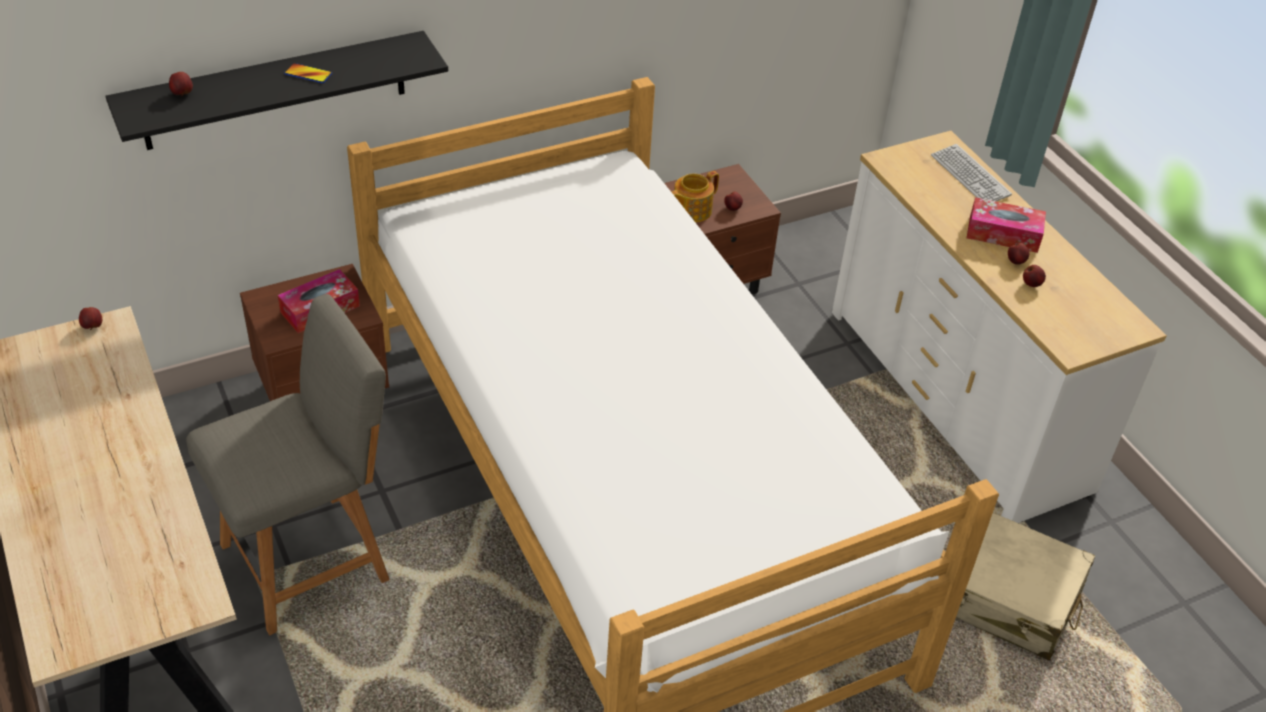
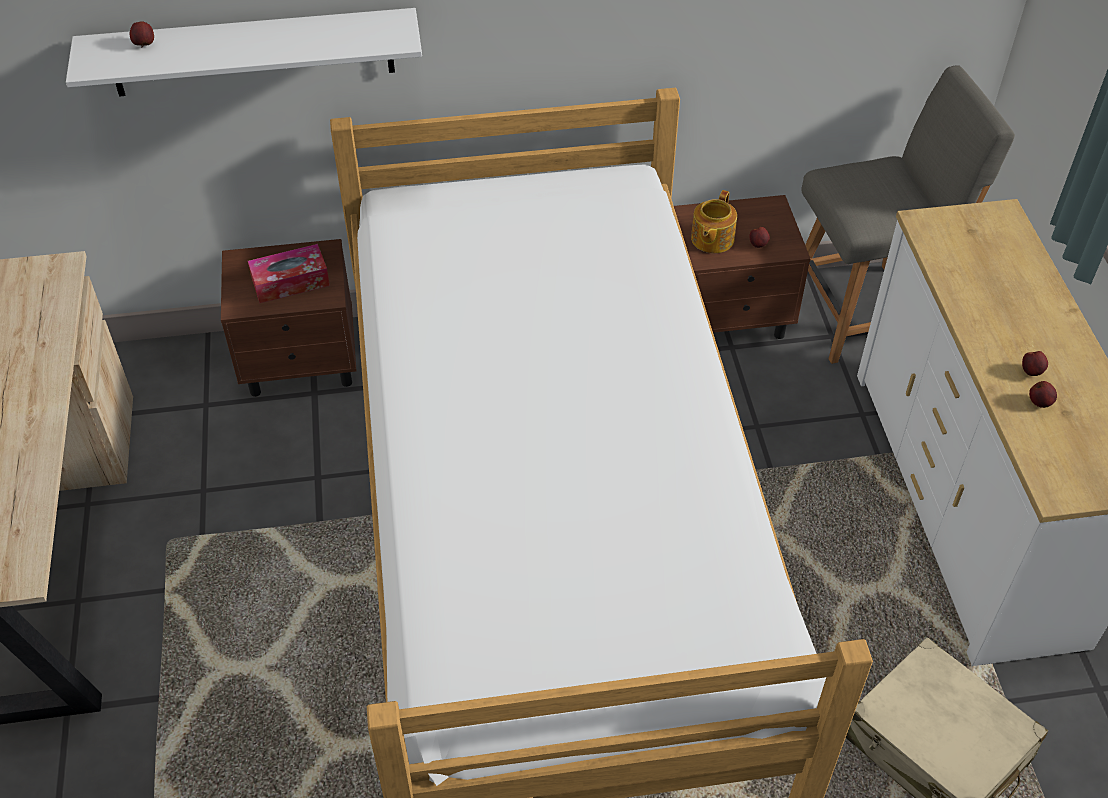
camera: 20 degrees right, 5 degrees up
(92, 326) = (41, 266): apple -> none
(275, 91) = (252, 52): black shelf -> white shelf
(308, 74) = (275, 40): phone -> none
(311, 559) = (224, 534): grey chair -> grey chair (866, 312)
(691, 210) = (711, 239): teapot -> teapot turned 45 degrees counterclockwise
(970, 176) = (1017, 258): keyboard -> none
(1003, 234) = (1029, 335): tissue box -> none

